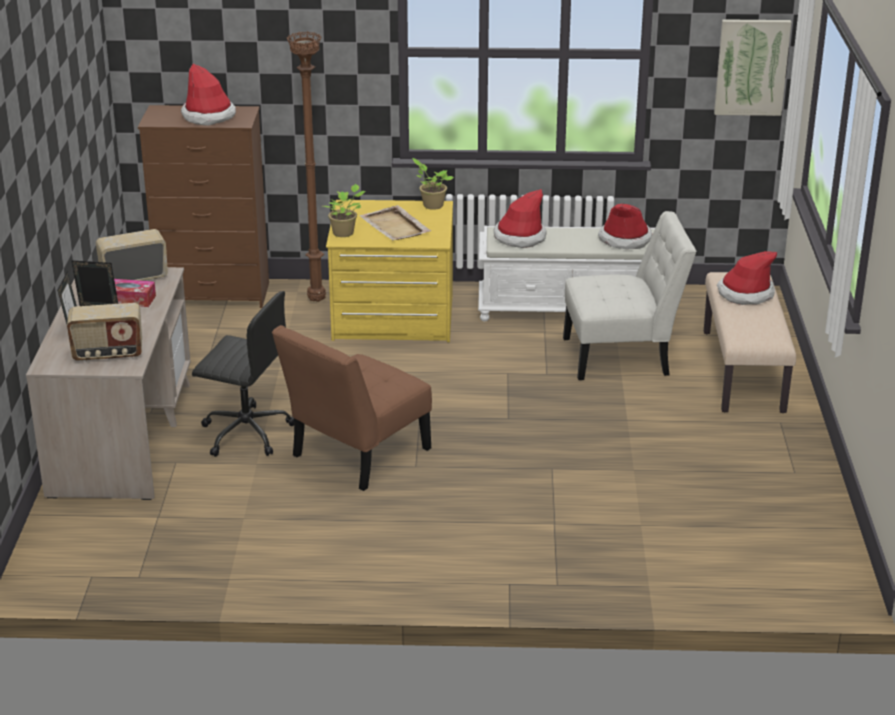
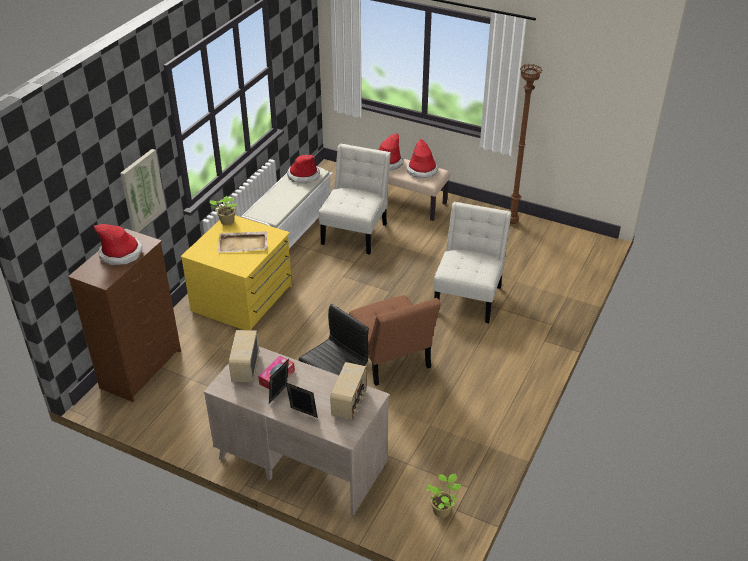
camera: 65 degrees left, 10 degrees up
(316, 301) = (194, 325): brown floor lamp -> brown floor lamp (513, 223)
(345, 233) = (235, 265): potted plant -> potted plant (442, 510)
(519, 237) = (269, 208): hat -> hat (422, 171)
(558, 488) = (469, 296): none -> white chair
(751, 67) = (304, 49): picture -> picture (142, 191)

